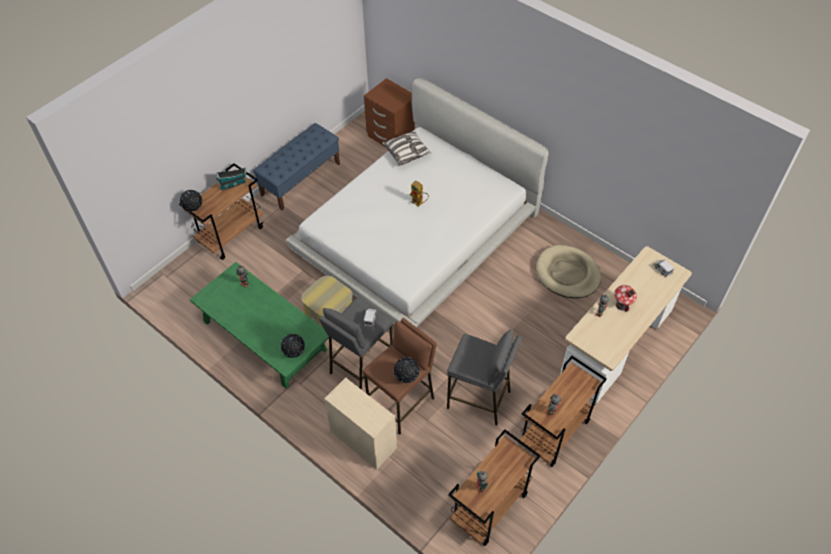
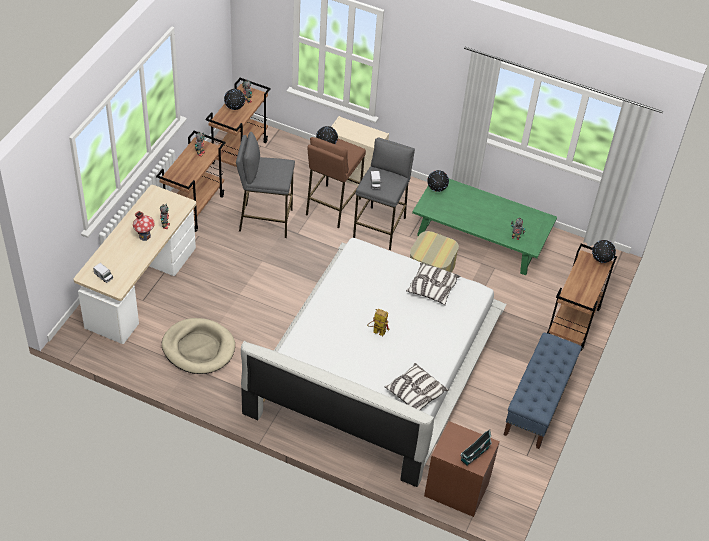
camera: 160 degrees right, 5 degrees down
(233, 184) = (580, 295): toy house -> toy house (473, 455)
(354, 231) = (432, 289): none -> pillow
(499, 475) = (234, 109): none -> globe

